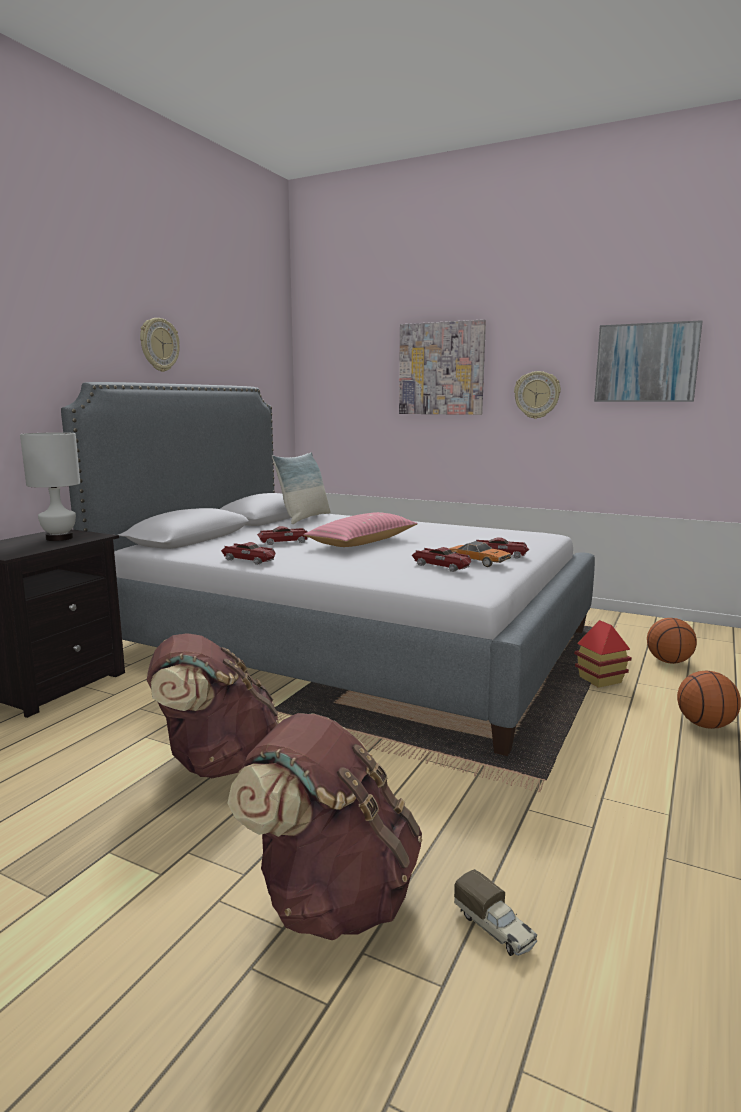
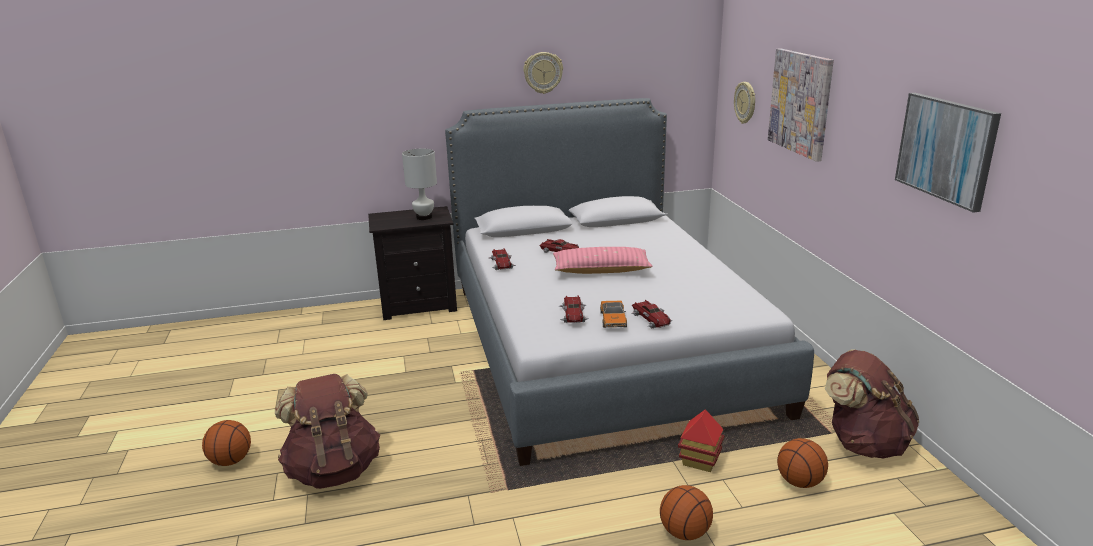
camera: 50 degrees right, 10 degrees up
(118, 1022) = (231, 461): none -> basketball
(216, 763) = (403, 386): brown backpack -> brown backpack (863, 443)
(304, 518) = (639, 227): pillow -> none
(495, 929) = (353, 523): toy truck -> none
(537, 395) = (860, 155): wall clock -> wall clock (745, 102)

